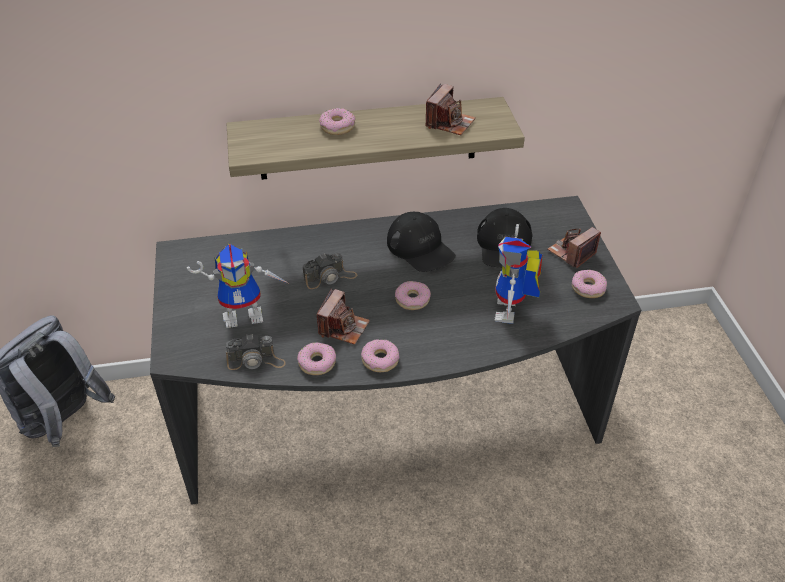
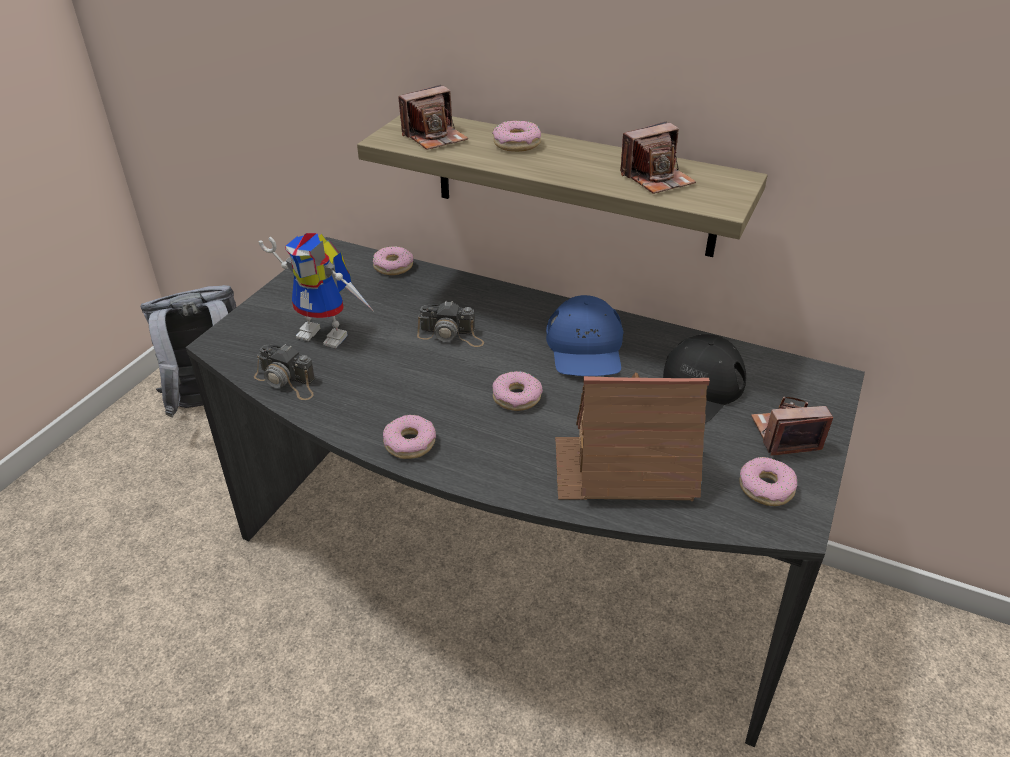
camera: 35 degrees right, 5 degrees down
(317, 363) = (342, 413): donut -> donut (393, 266)
(343, 327) = (408, 391): camera -> camera (435, 137)
(420, 248) = (585, 348): black cap -> blue cap
(512, 313) = (625, 468): toy robot -> toy house

